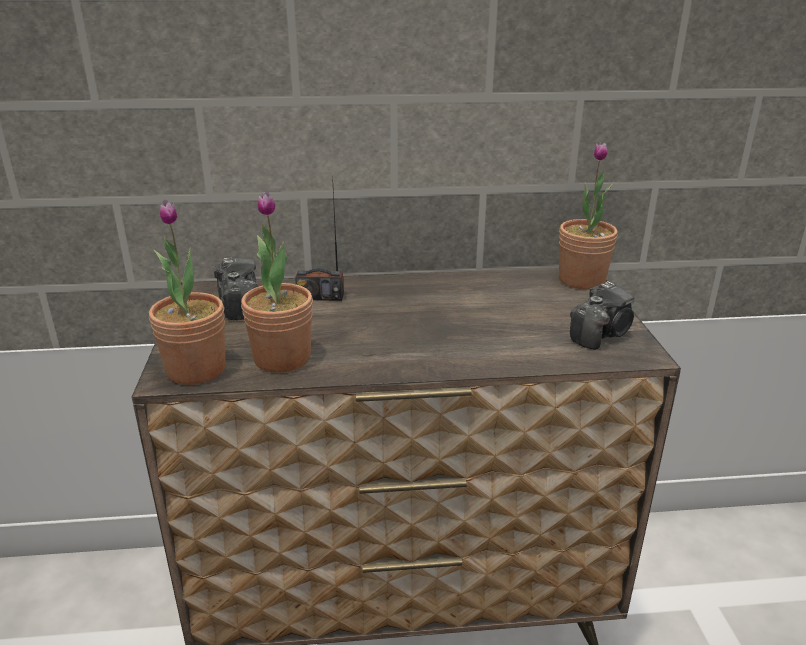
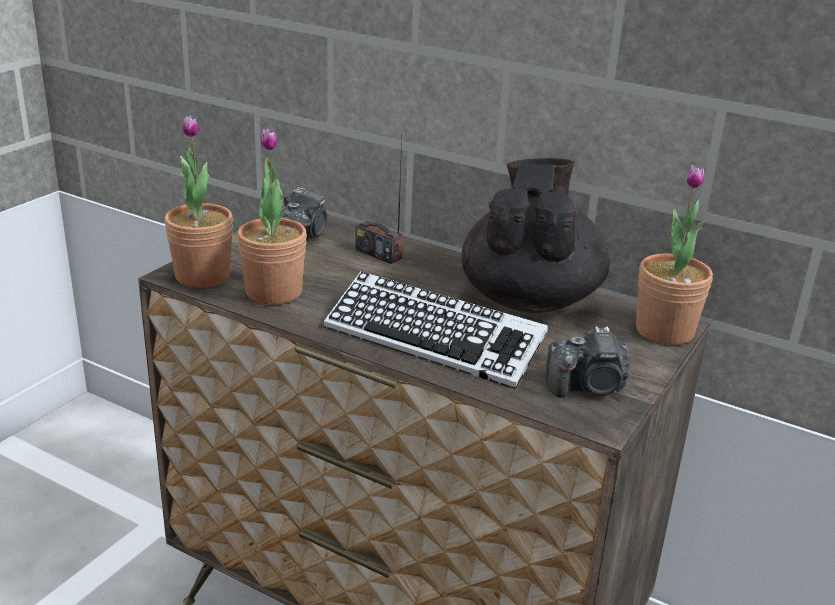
camera: 35 degrees right, 0 degrees up
(459, 345) = (433, 340): none -> keyboard
(474, 290) = (530, 298): none -> black teapot

